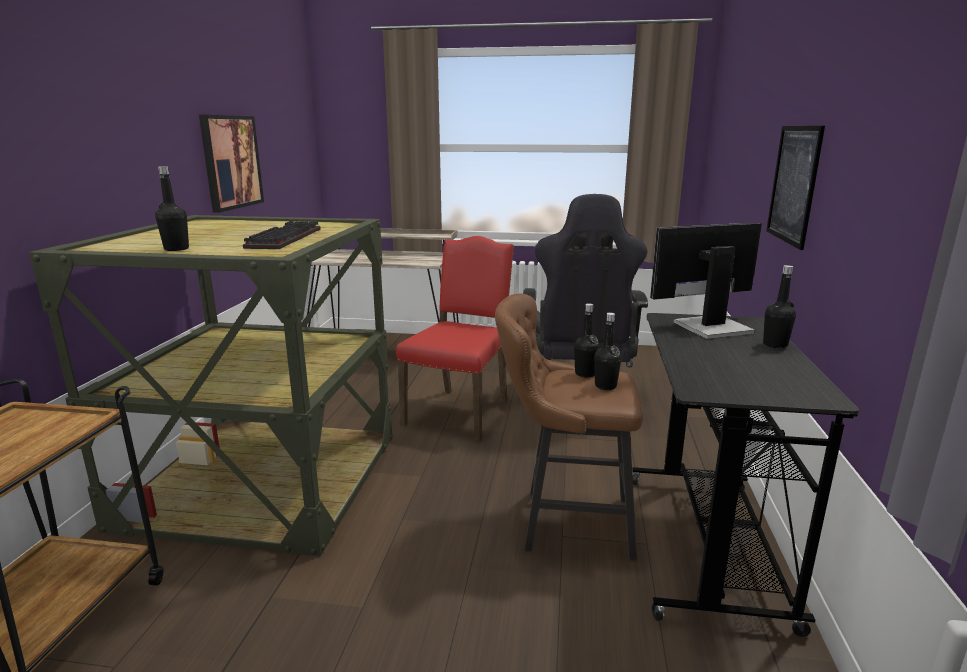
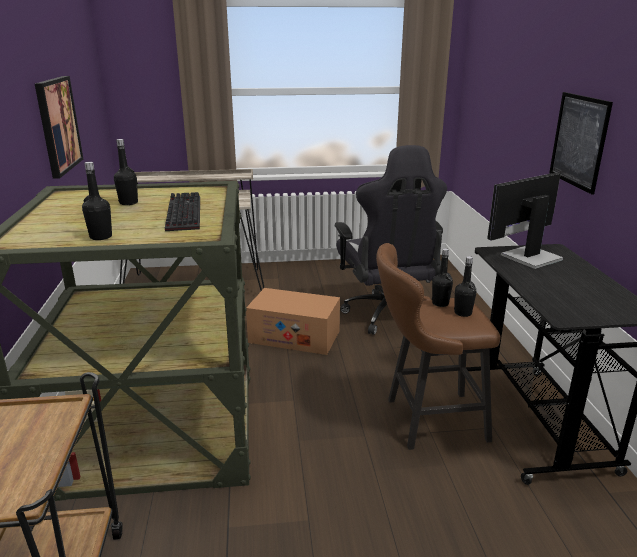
camera: 15 degrees left, 5 degrees up
(460, 412) = (294, 336): red chair -> cardboard box
(775, 345) = (583, 269): black bottle -> black bottle (128, 203)

